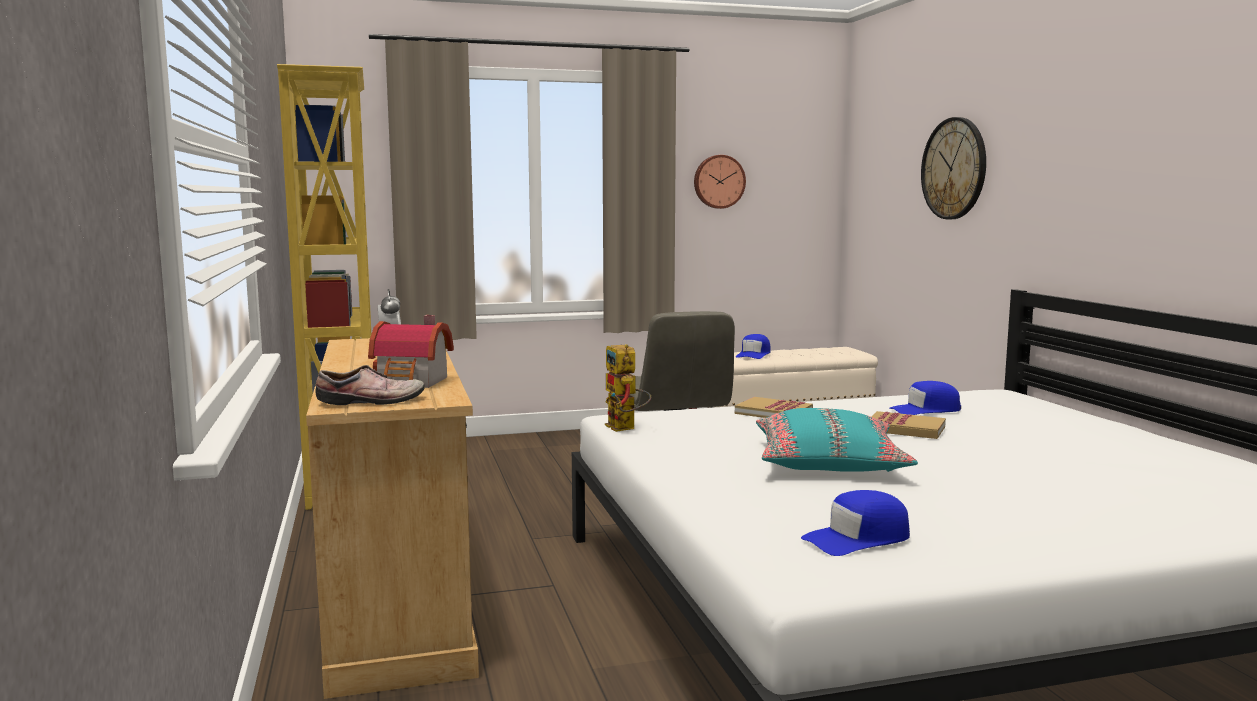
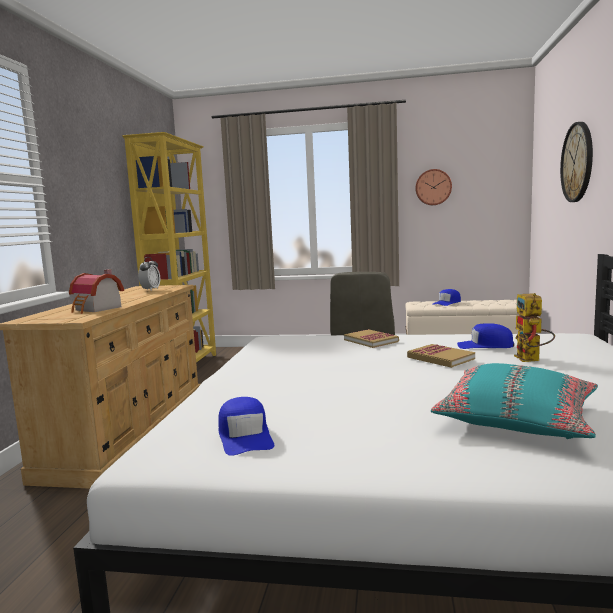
camera: 25 degrees right, 0 degrees up
(372, 402) = (45, 318): shoe -> none
(625, 428) = (259, 345): toy robot -> toy robot (531, 360)
(829, 462) = (340, 378): turquoise pillow -> turquoise pillow (517, 419)
(858, 539) = (245, 436): blue cap -> blue cap turned 105 degrees counterclockwise

